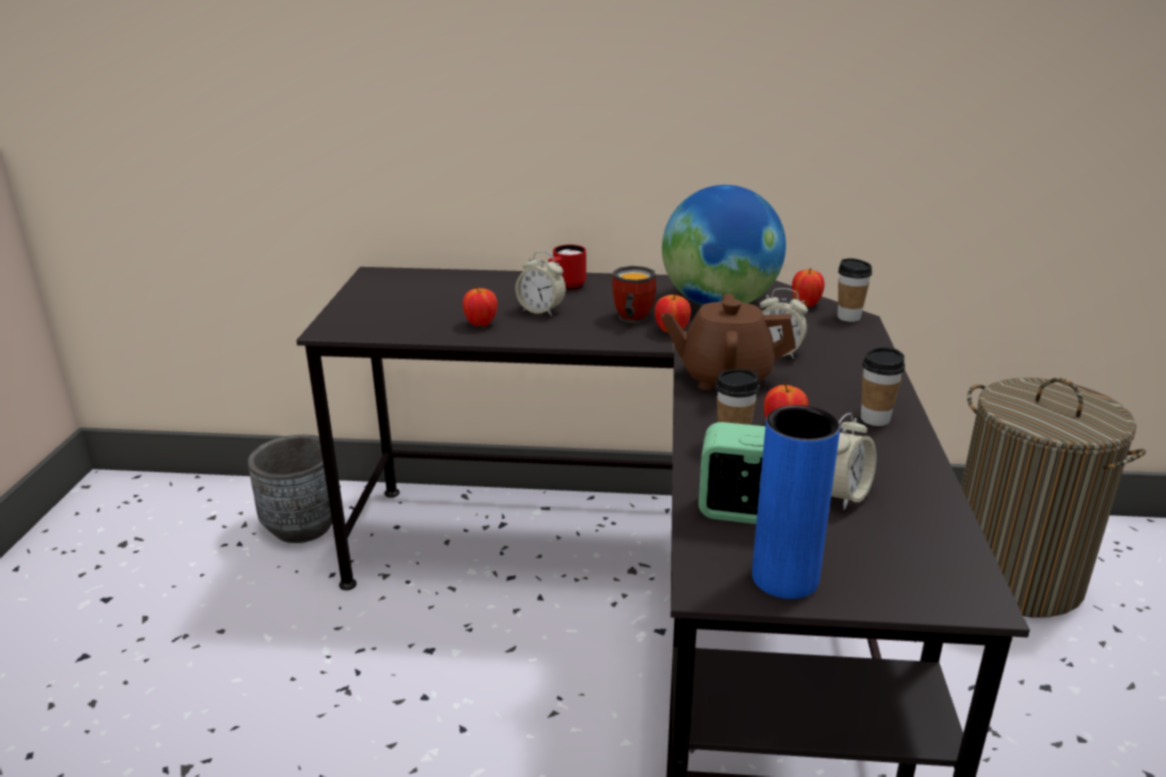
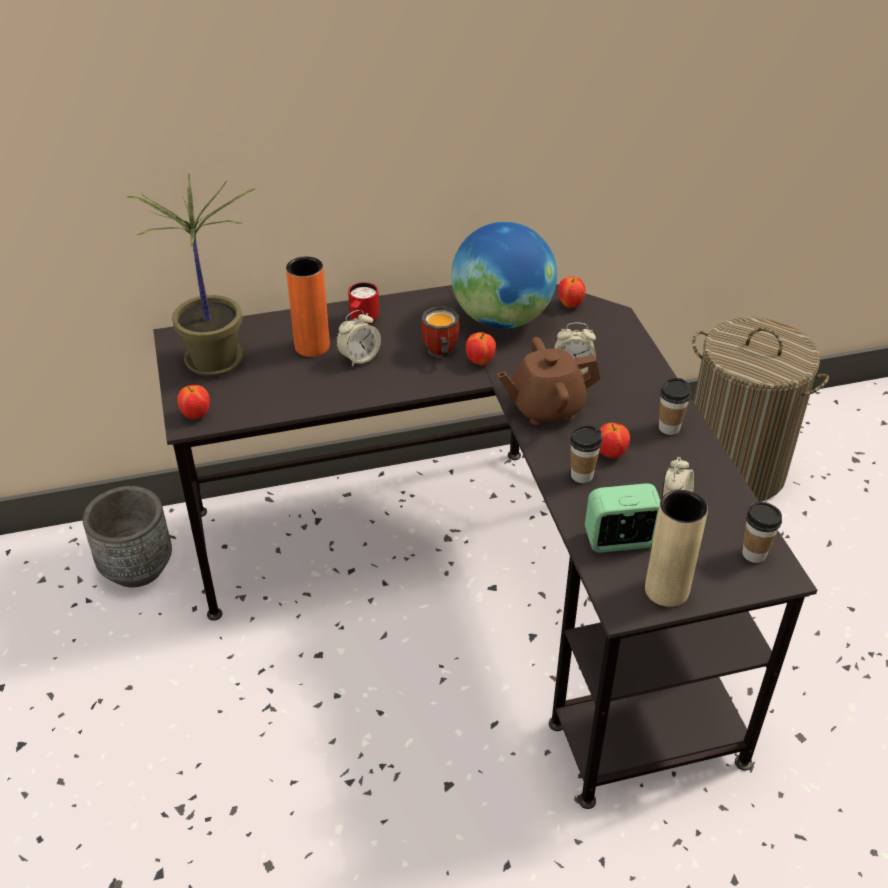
camera: 20 degrees left, 15 degrees up
(395, 292) = (213, 359): none -> potted plant
(481, 324) = (318, 386): apple -> apple (196, 415)
(500, 297) = (312, 346): none -> orange vase
(541, 311) = (359, 358): alarm clock -> alarm clock turned 45 degrees counterclockwise
(785, 578) = (666, 590): blue vase -> beige vase
(849, 317) = (609, 314): cup -> cup (754, 554)

